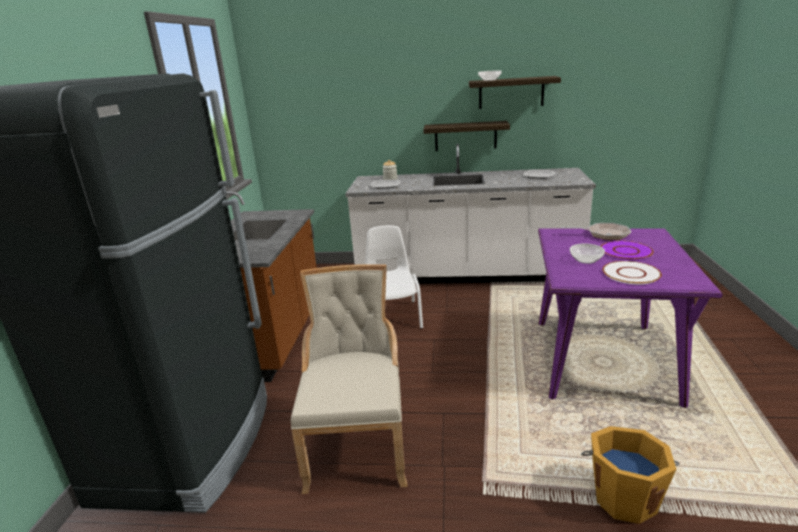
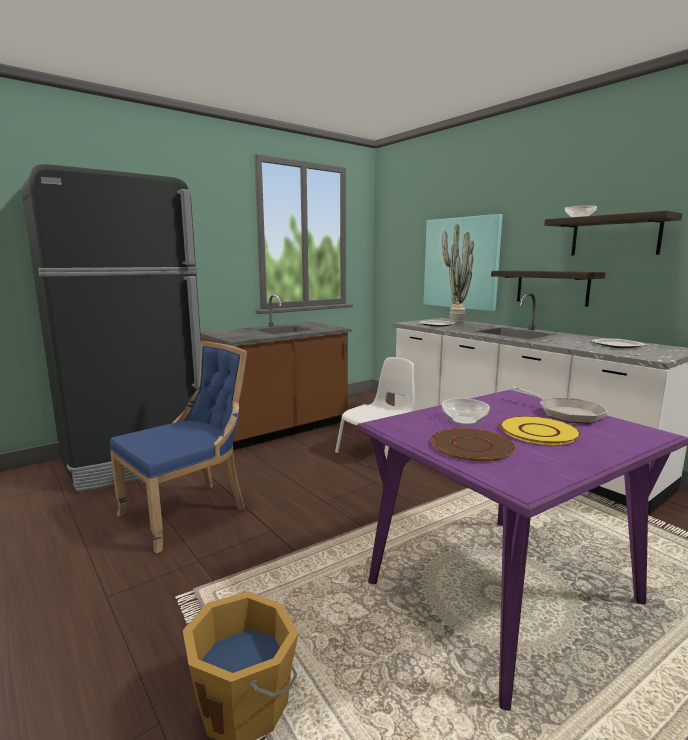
camera: 45 degrees right, 10 degrees down
(357, 445) = (189, 512): beige chair -> blue chair
(372, 121) = (461, 263): none -> picture
(625, 251) = (539, 431): purple plate -> yellow plate
(631, 273) = (472, 446): white plate -> brown plate

